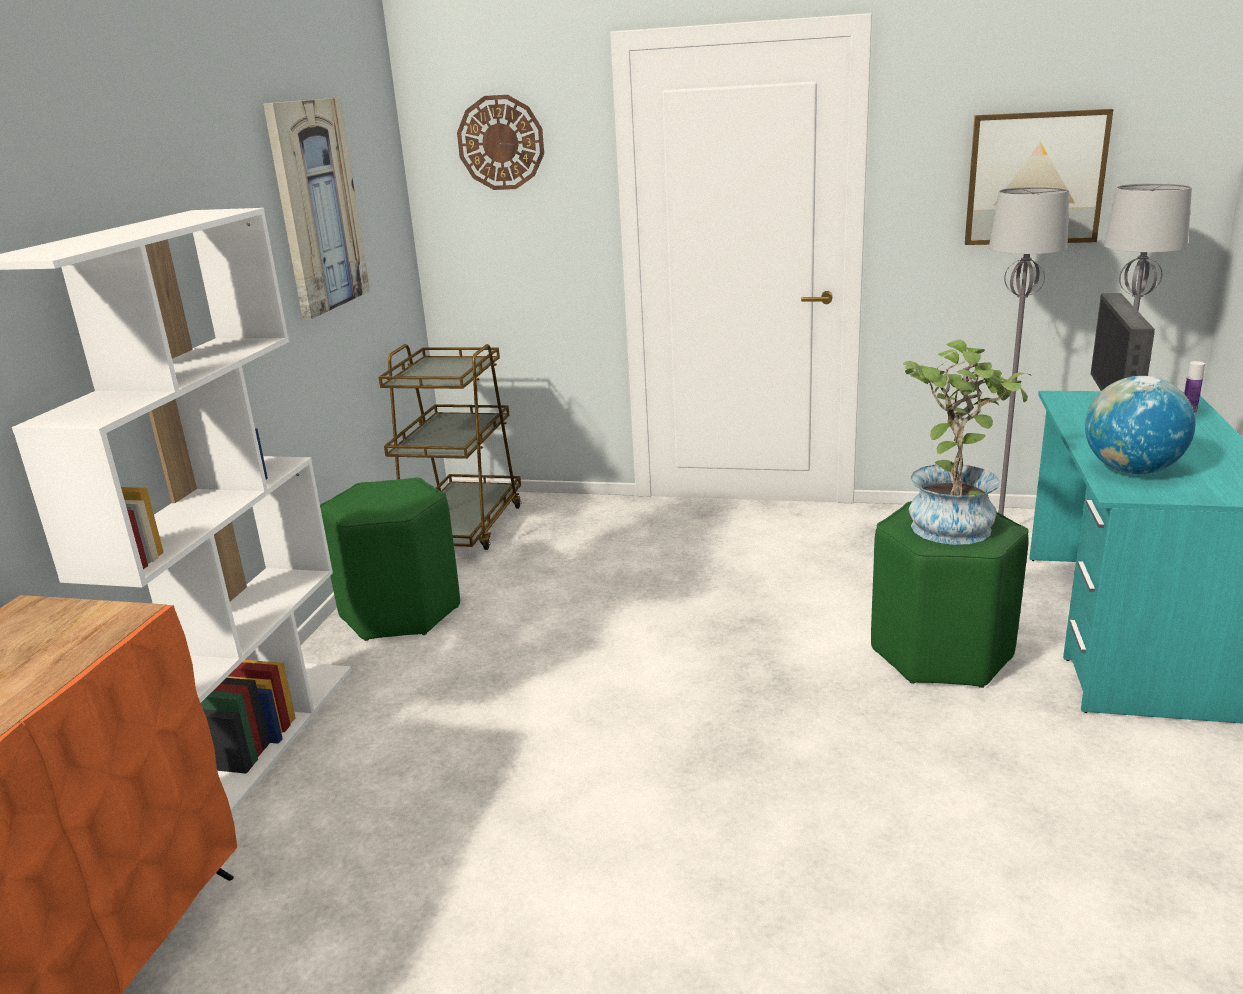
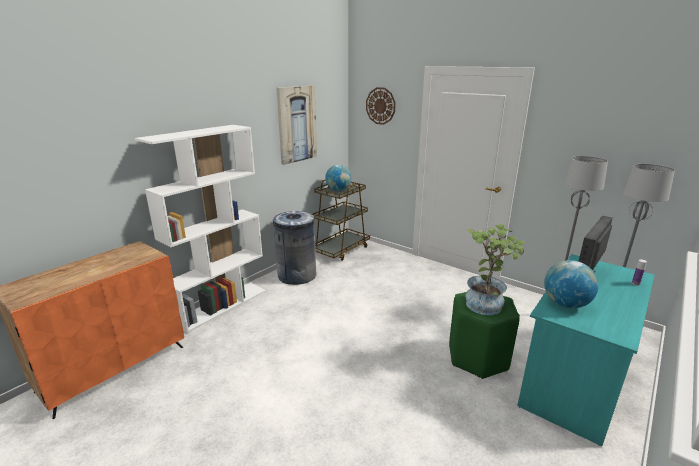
camera: 25 degrees right, 0 degrees up
(401, 612) = (296, 275): green stool -> grey trash can
(438, 371) = (338, 190): none -> globe
(1035, 178) = (604, 152): picture -> none

